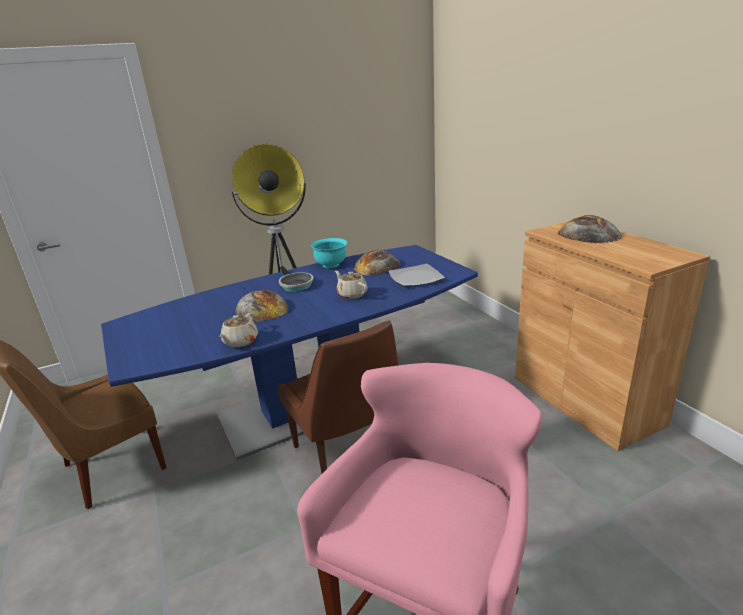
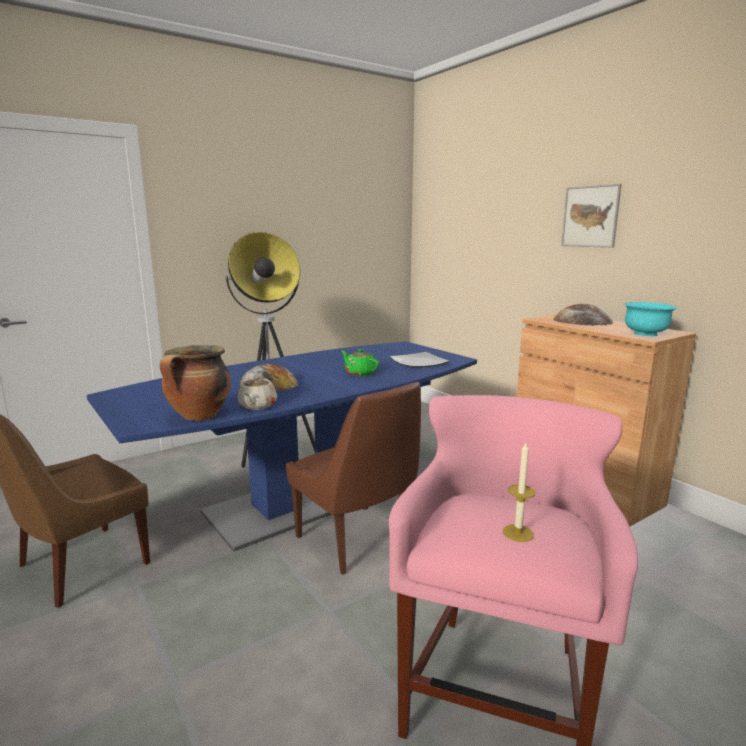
camera: 10 degrees left, 10 degrees down
(184, 356) = (199, 417): none -> cooking pot
(295, 285) = (296, 367): frying pan -> none
(331, 265) = (326, 353): turquoise bowl -> turquoise bowl (645, 334)
(352, 294) = (360, 373): beige teapot -> green teapot
(377, 266) = (375, 354): bread -> none
(426, 521) = (518, 533): none -> candle
(607, 114) = (590, 216): none -> picture

